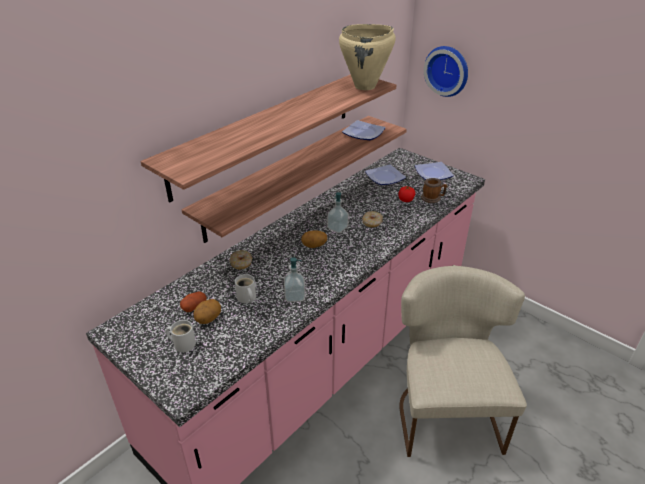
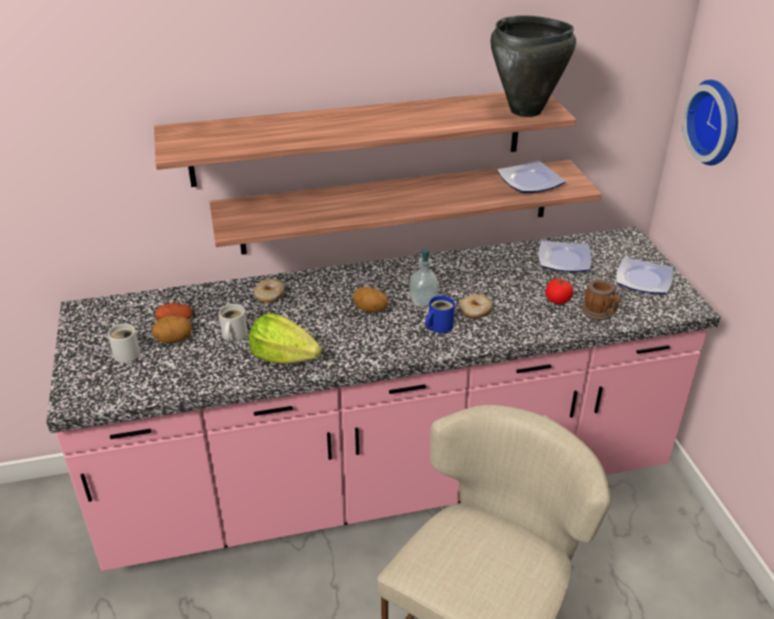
camera: 35 degrees right, 0 degrees up
(294, 296) = (283, 357): soap dispenser -> lettuce
(362, 239) = (438, 326): none -> blue mug
(365, 86) = (526, 111): beige cooking pot -> black cooking pot

